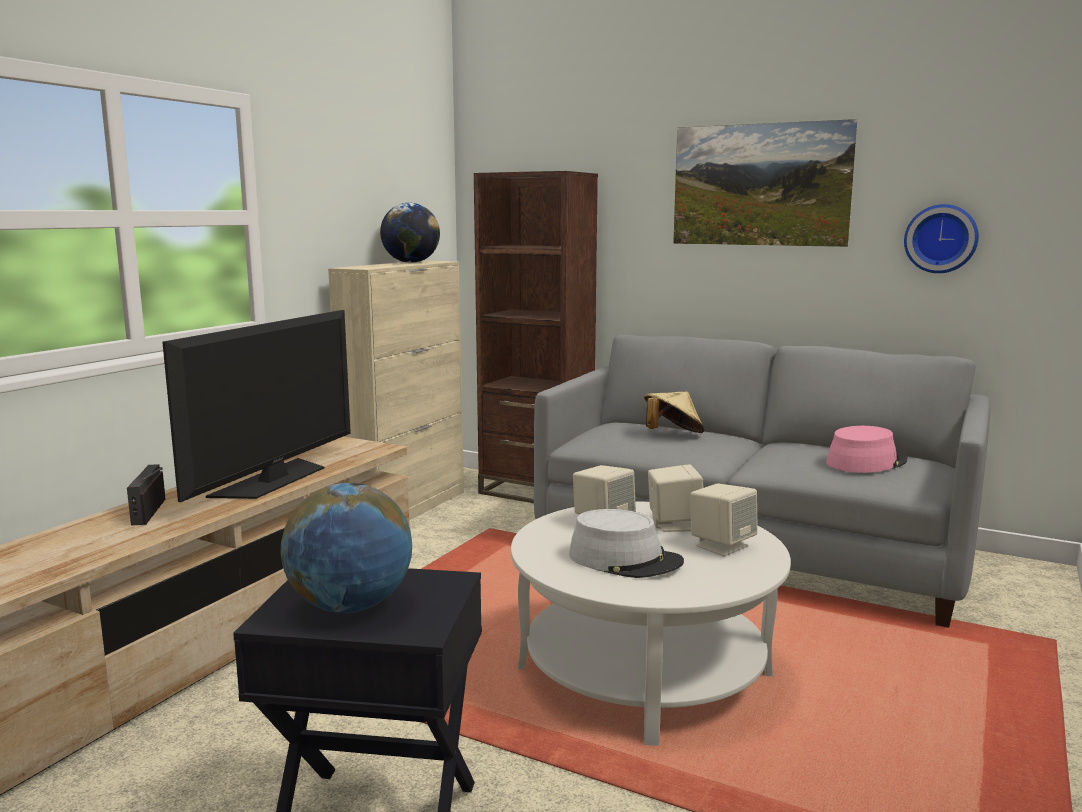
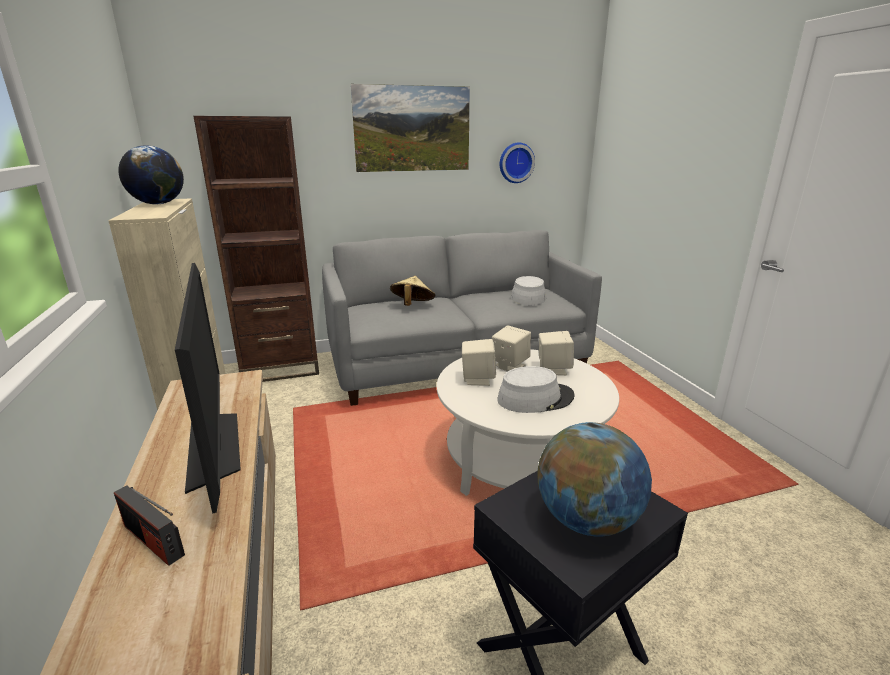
camera: 45 degrees left, 10 degrees up
(866, 461) = (528, 296): pink hat -> grey hat

